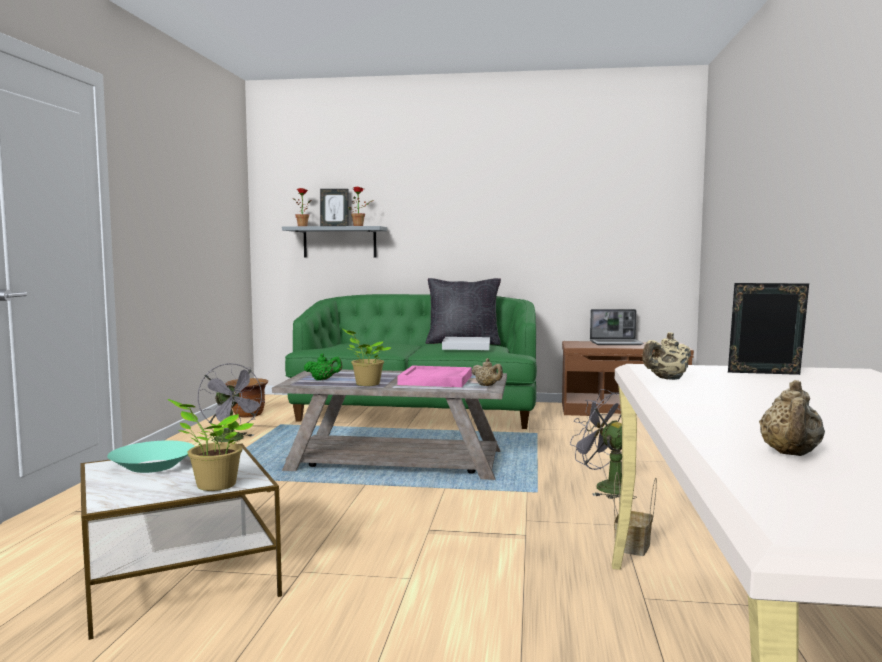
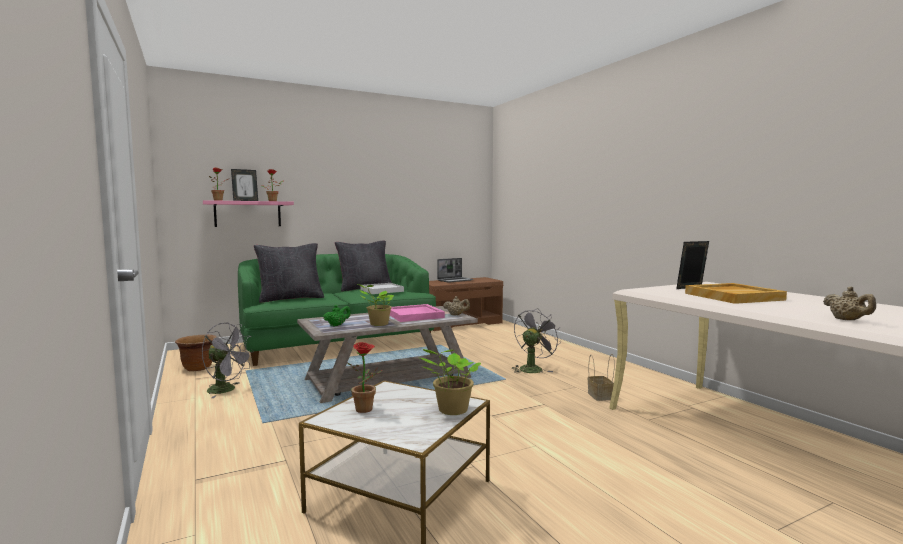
camera: 35 degrees left, 0 degrees up
(152, 466) = (367, 410): turquoise bowl -> potted plant
(339, 242) = (248, 214): grey shelf -> pink shelf
(347, 346) = (290, 298): none -> black pillow
(606, 487) = (532, 368): grey fan -> grey fan turned 120 degrees clockwise
(667, 379) = (673, 295): beige teapot -> none
(775, 393) = (733, 296): none -> beige tray

